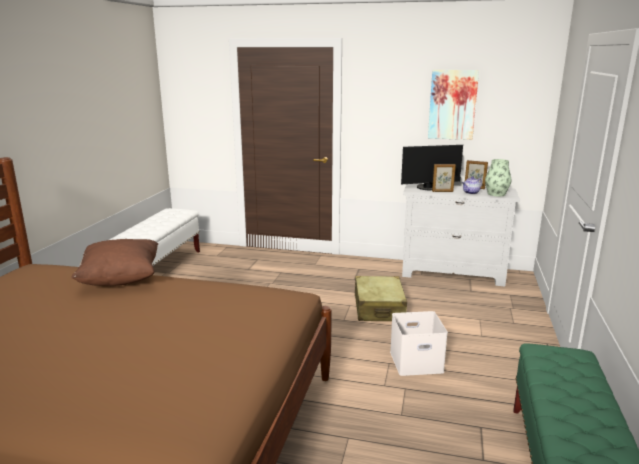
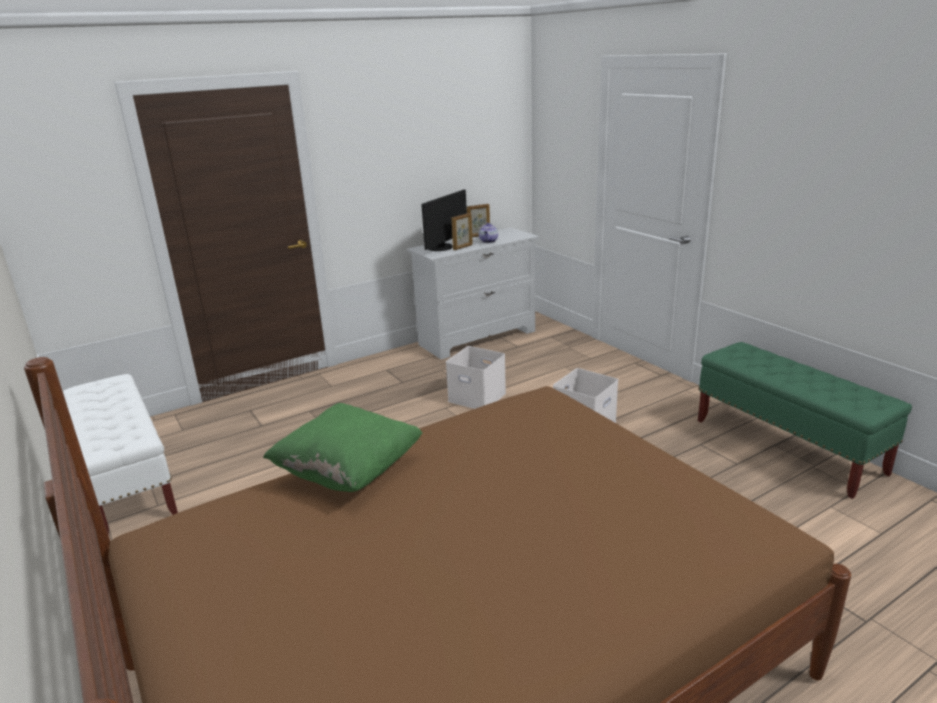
camera: 45 degrees left, 5 degrees up
(121, 279) = (348, 471): brown pillow -> green pillow
(379, 308) = (475, 397): beige suitcase -> white storage box
(452, 104) = (439, 144): picture -> none
(496, 194) = (510, 236): vase -> none

